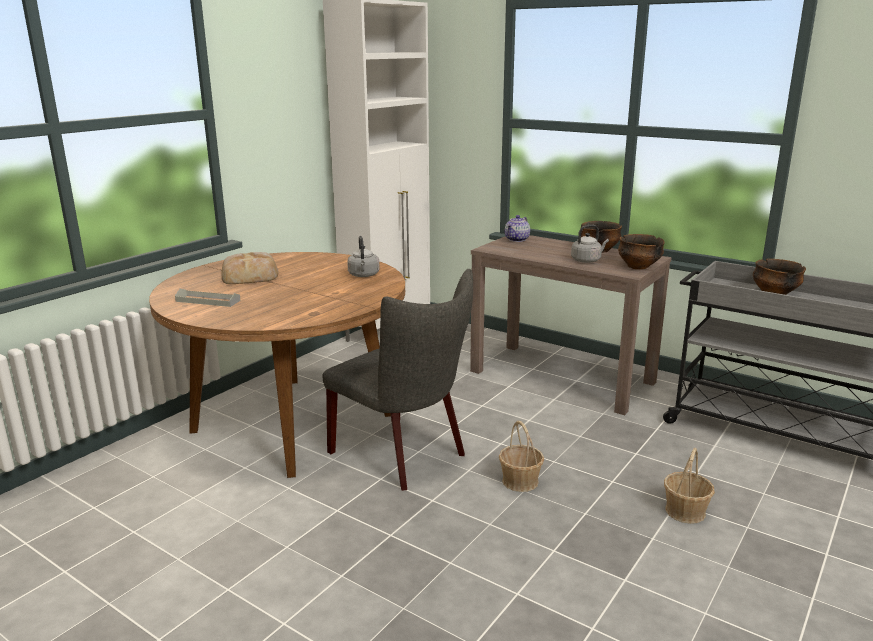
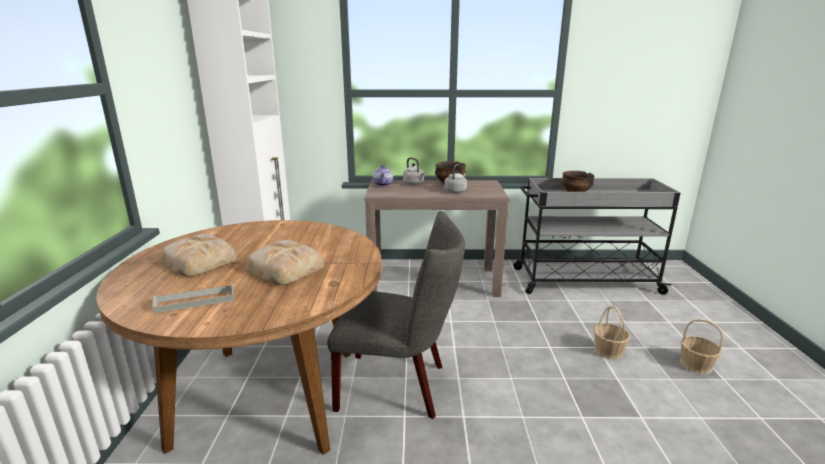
camera: 35 degrees left, 0 degrees up
(298, 294) = (285, 268): none -> bread
(364, 275) = (317, 236): grey kettle -> grey kettle (414, 183)
(520, 481) = (500, 372): basket -> basket (696, 365)
(638, 266) = (492, 189): bowl -> none

